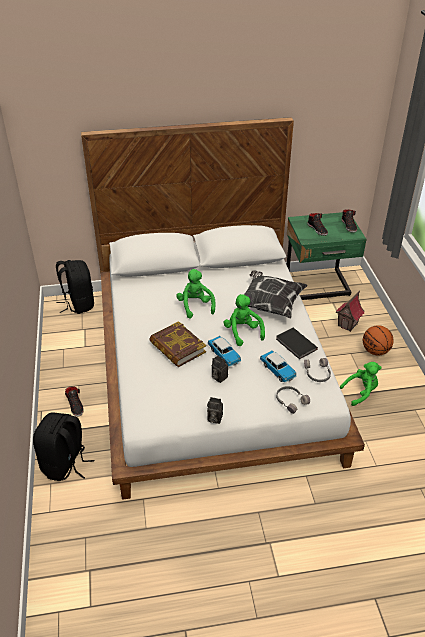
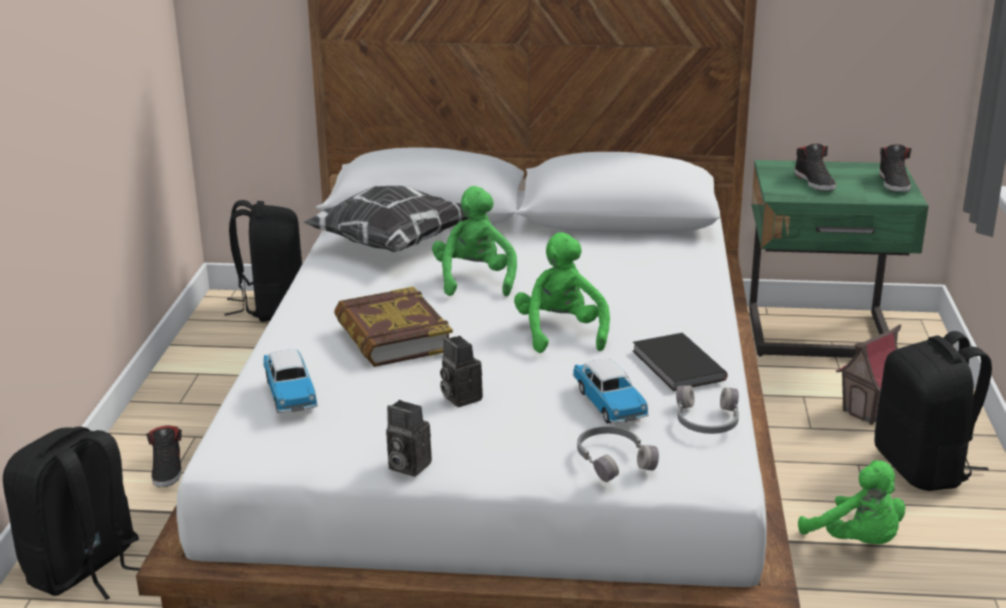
camera: 15 degrees right, 15 degrees down
(224, 355) = (493, 362): toy car -> toy car (290, 394)
(269, 304) = (649, 295): pillow -> pillow (392, 244)
(361, 392) = (857, 542): green plush toy -> green plush toy turned 60 degrees clockwise
(375, 351) = (924, 468): basketball -> black backpack

